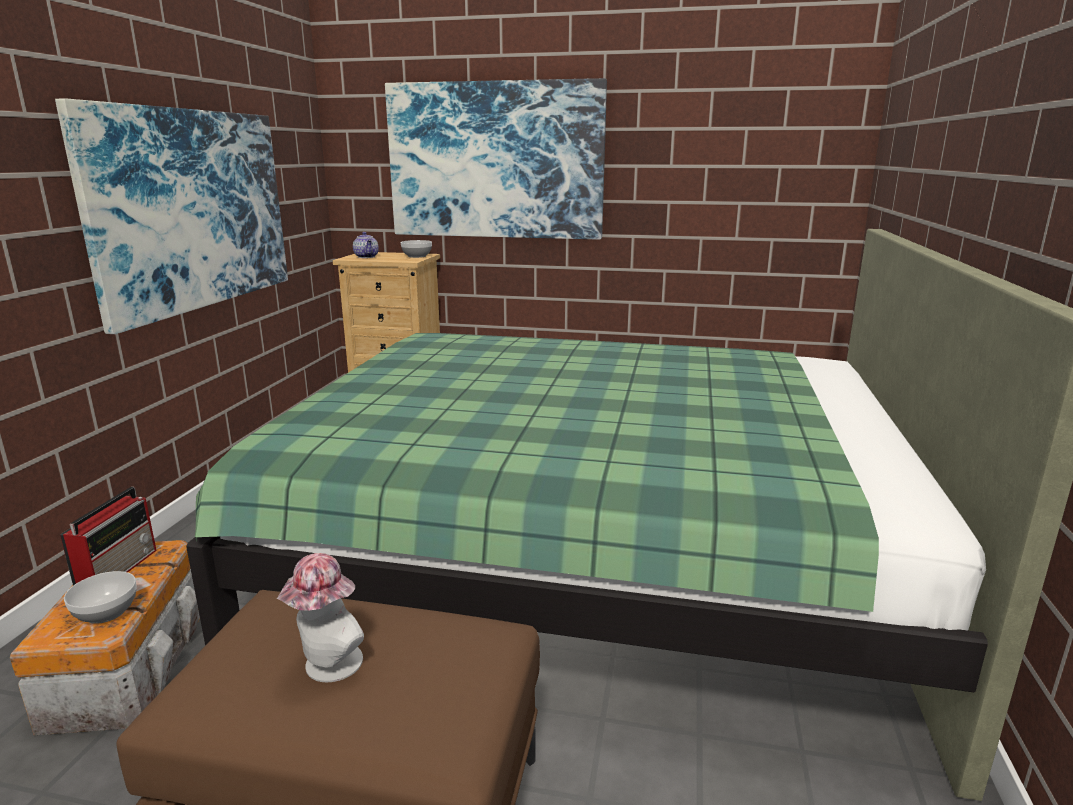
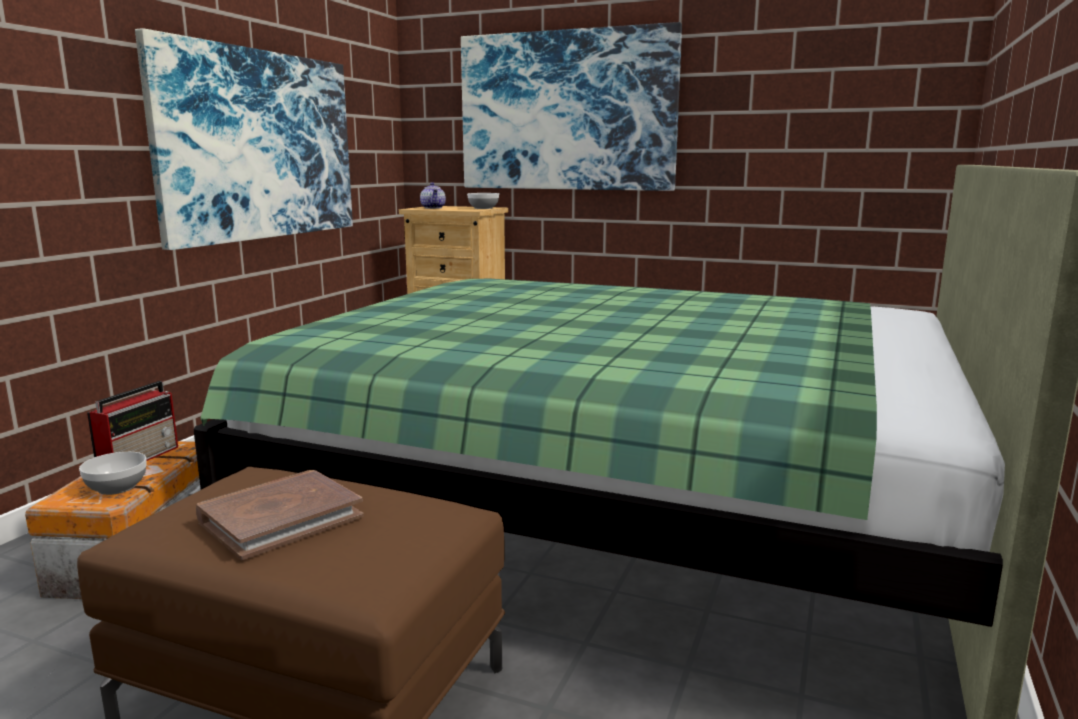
camera: 10 degrees right, 5 degrees down
(328, 667) = (280, 519): hat -> brown book

